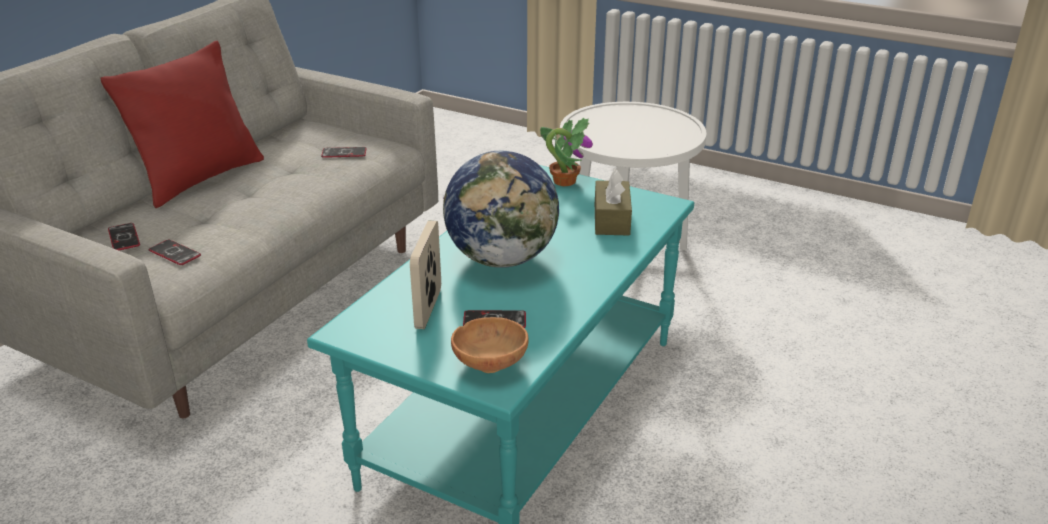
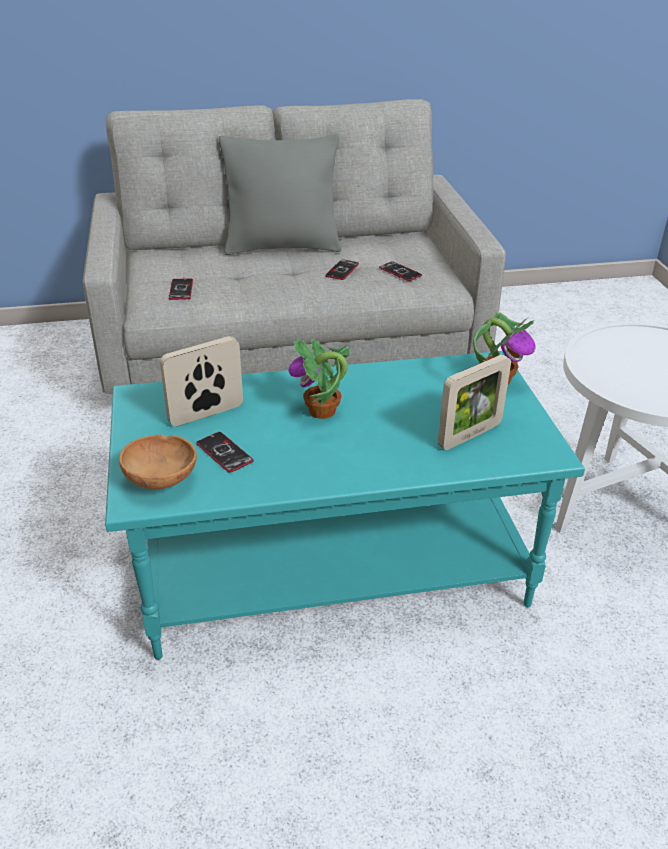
camera: 50 degrees right, 5 degrees up
(124, 238) = (175, 265): phone -> phone (342, 270)
(200, 178) = (282, 247): red pillow -> grey pillow
(502, 259) = (322, 412): globe -> potted plant
(611, 219) = (469, 435): brown tissue box -> picture frame

